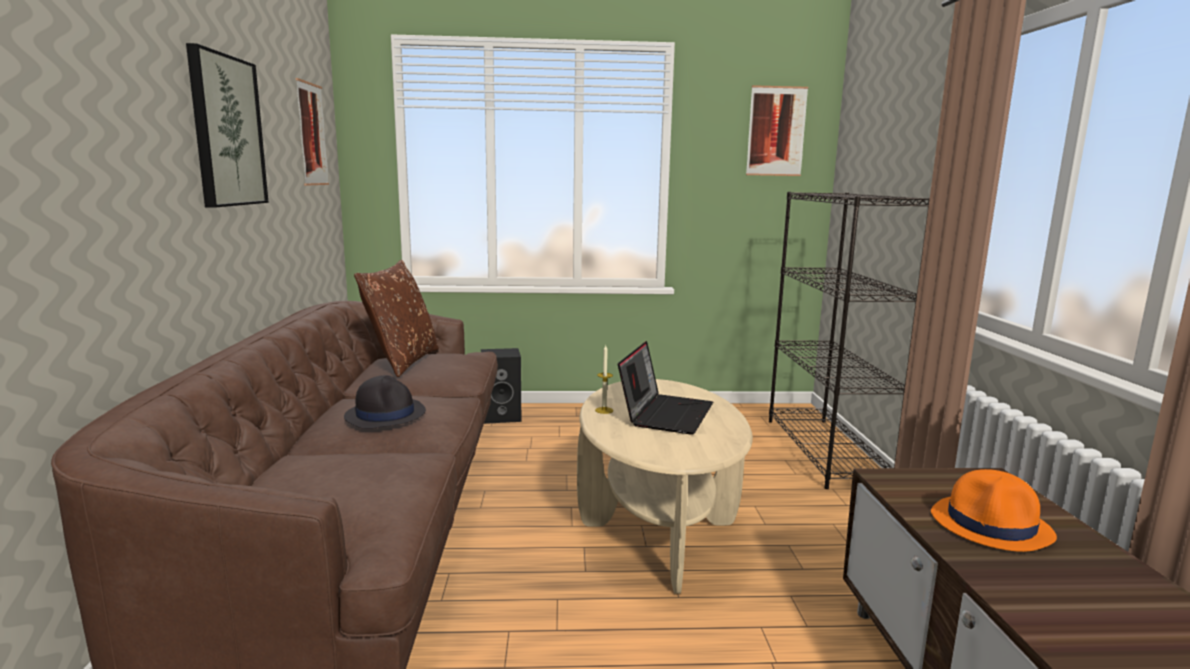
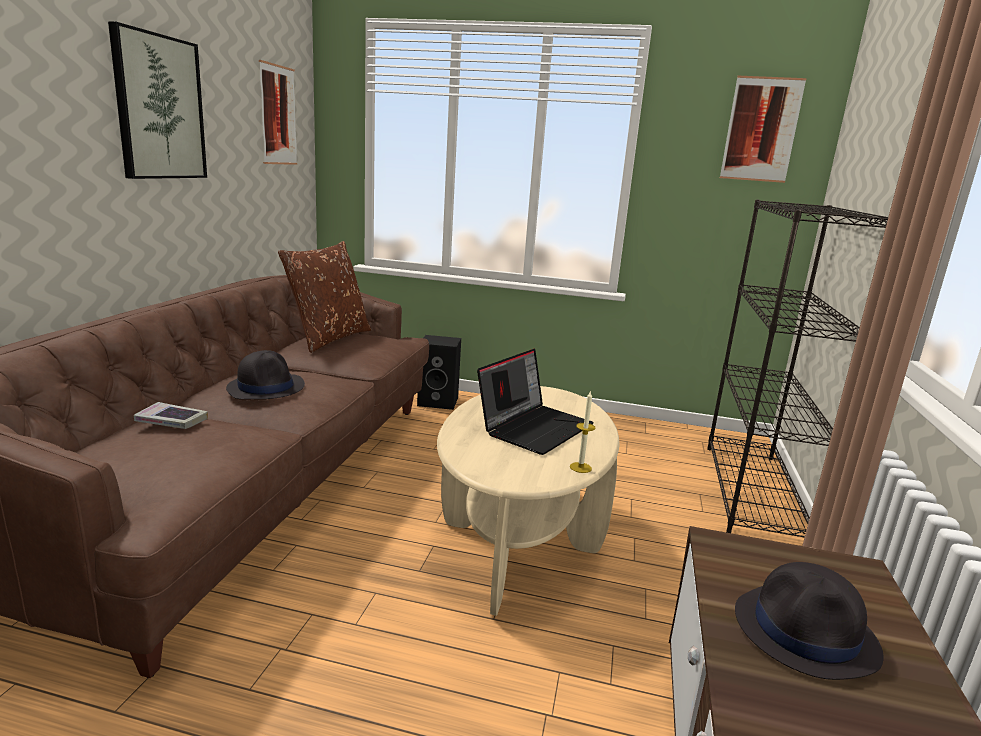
camera: 15 degrees right, 5 degrees up
(315, 460) = (171, 421): none -> book
(604, 410) = (474, 414): candle -> candle (580, 467)
(991, 525) = (806, 632): orange hat -> black hat

